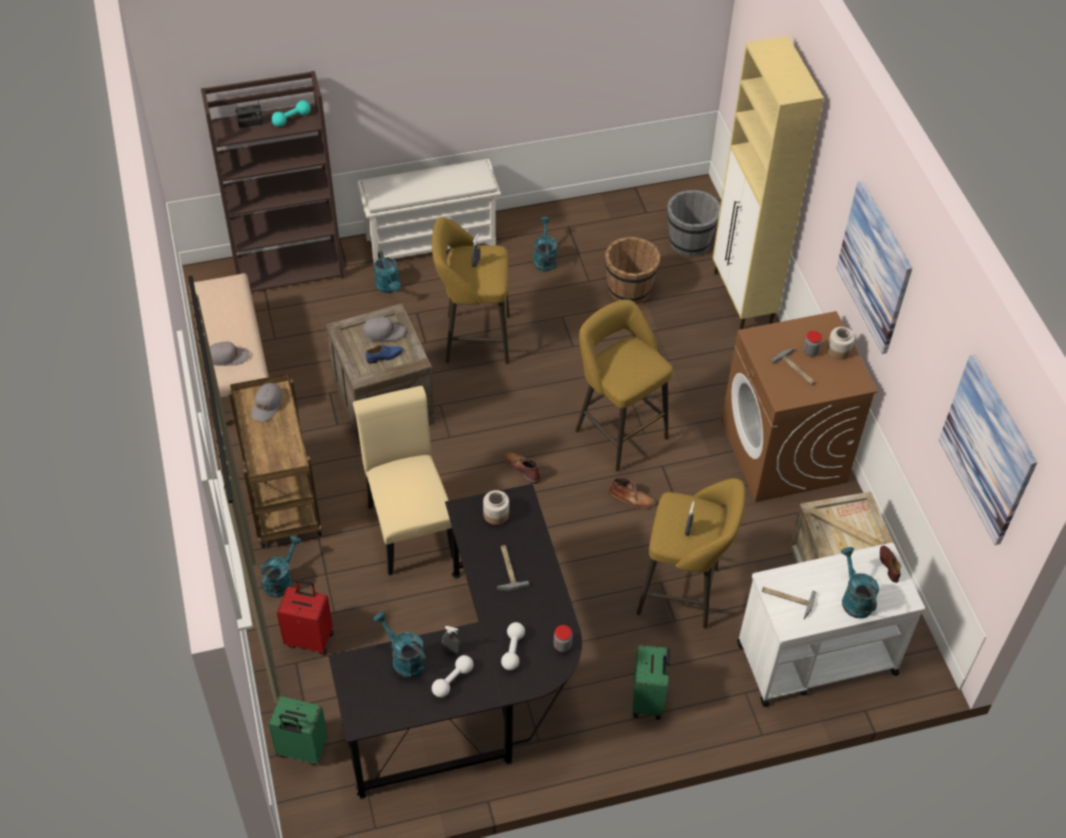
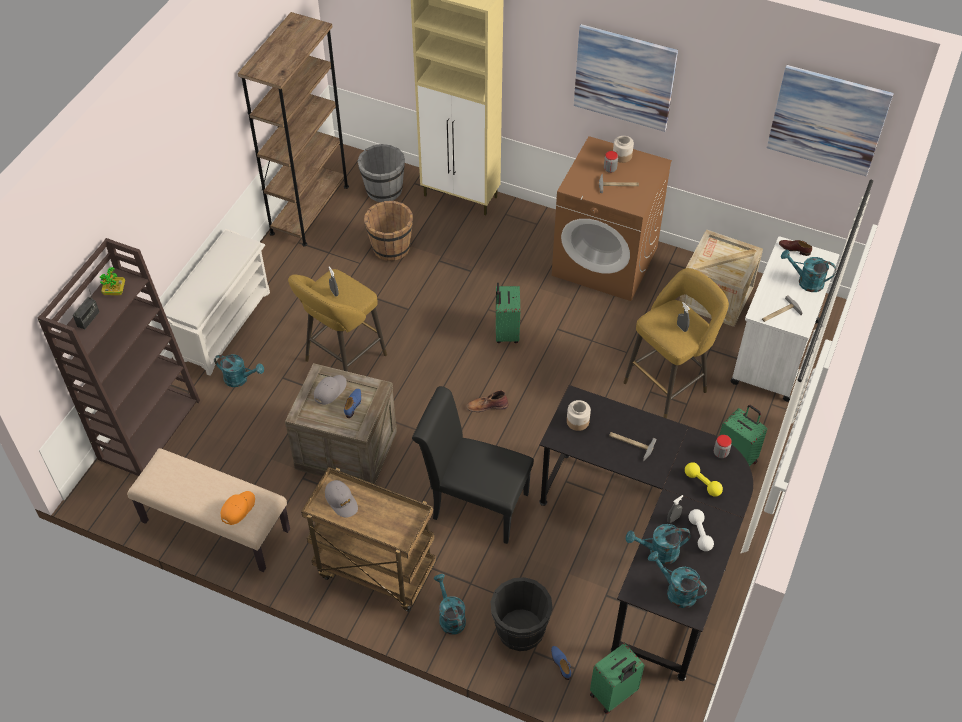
camera: 50 degrees left, 0 degrees up
(228, 357) = (238, 509): grey cap -> orange cap
(291, 119) = (115, 291): turquoise dumbbell -> potted plant
(300, 690) = (561, 663): none -> blue shoe
(310, 638) = (520, 629): red suitcase -> black bucket
(409, 525) = (474, 504): beige chair -> black chair
(513, 650) = (702, 483): white dumbbell -> yellow dumbbell
(544, 258) = (313, 273): turquoise watering can -> turquoise watering can (676, 591)
(612, 209) = (309, 209): none -> brown bookcase
(618, 431) = (506, 333): yellow stool -> green suitcase
(632, 499) = (569, 362): brown boot -> none

